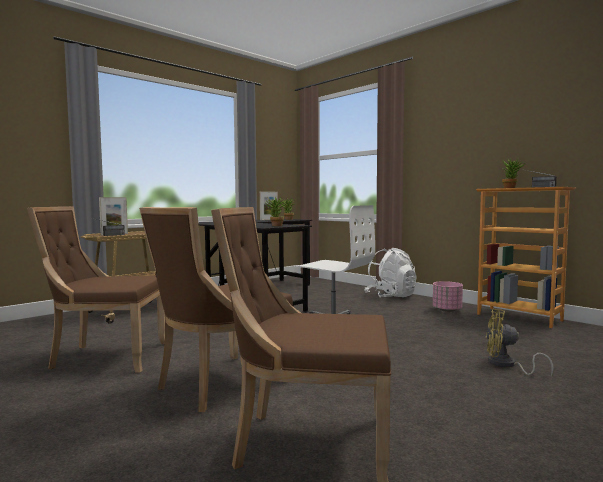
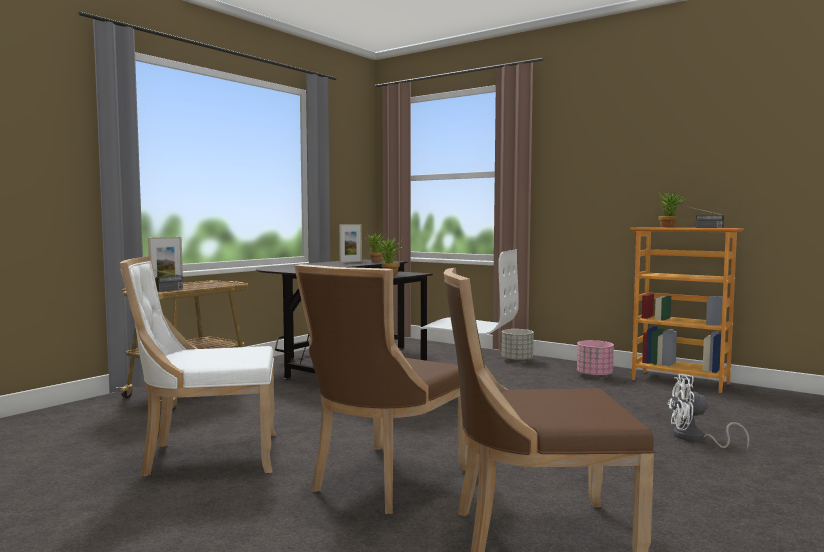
camera: 10 degrees left, 0 degrees up
(105, 357) = (207, 456): brown chair -> white chair
(390, 296) = (516, 360): white backpack -> grey planter
(506, 365) = (695, 438): yellow fan -> white fan

